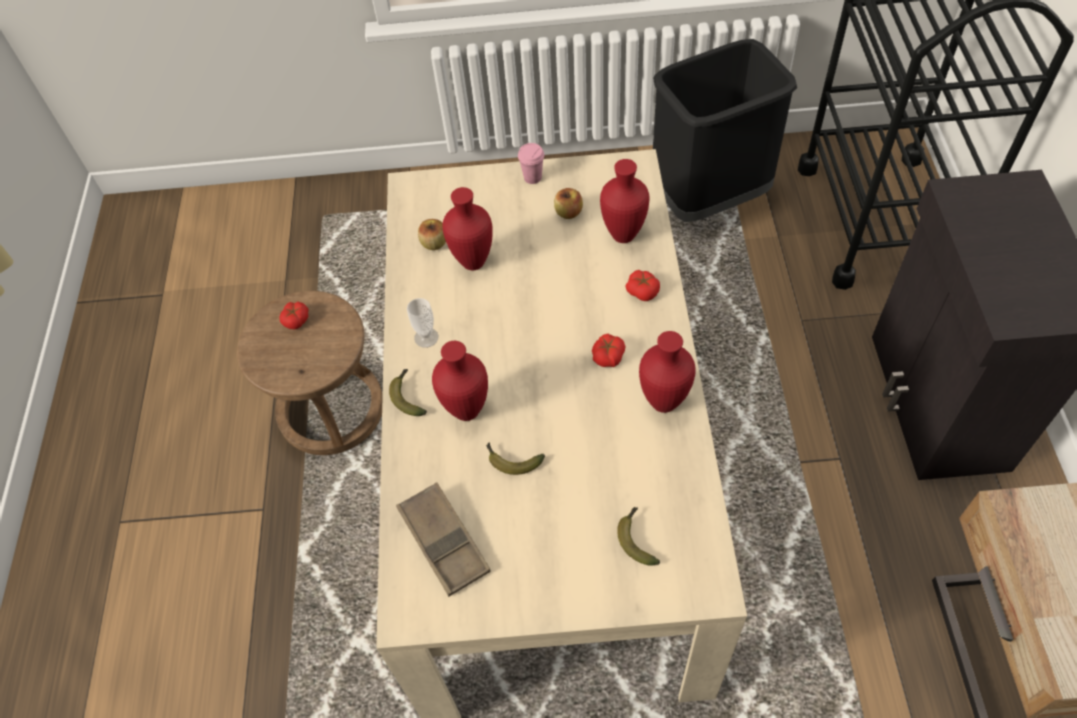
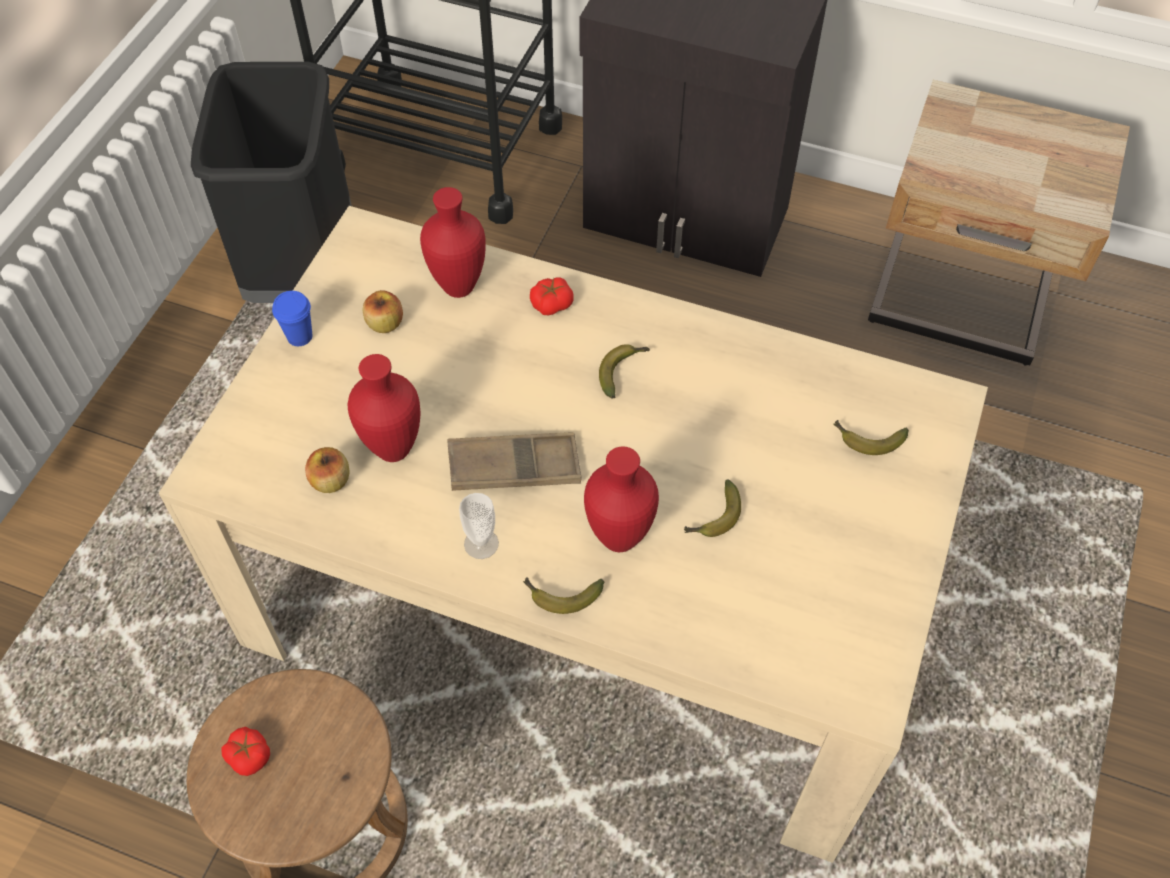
camera: 70 degrees left, 0 degrees up
(444, 542) = (790, 627): brown tray -> brown tray (514, 467)
(532, 177) = (300, 336): pink cup -> blue cup
(608, 356) = (622, 371): tomato -> banana
(665, 403) = (713, 346): red vase -> none

